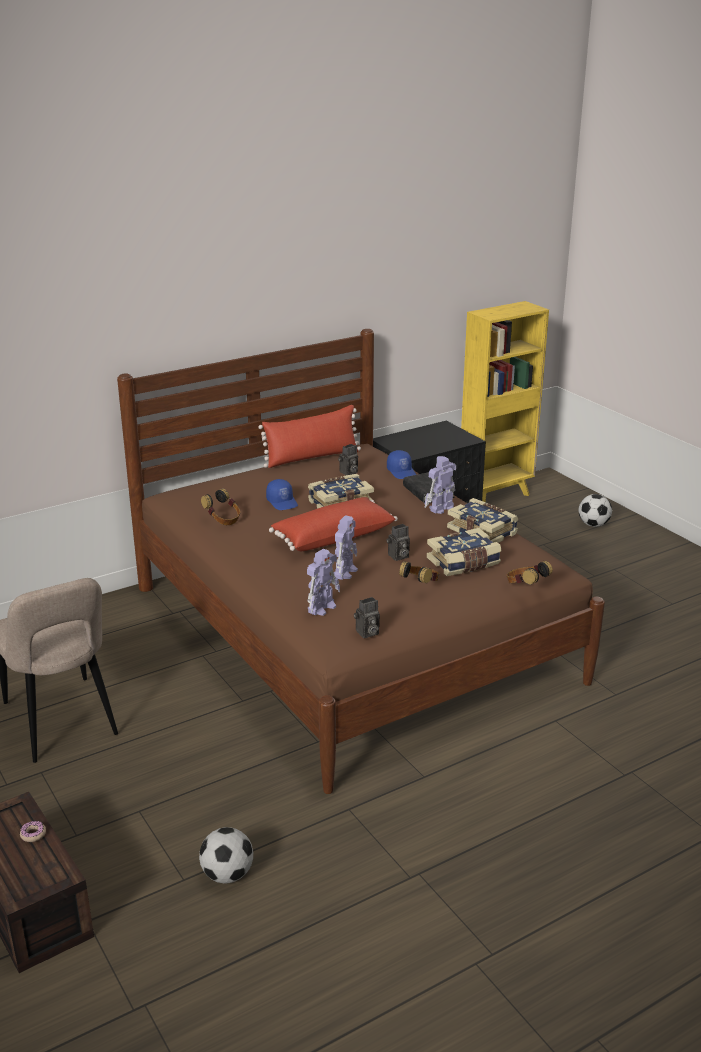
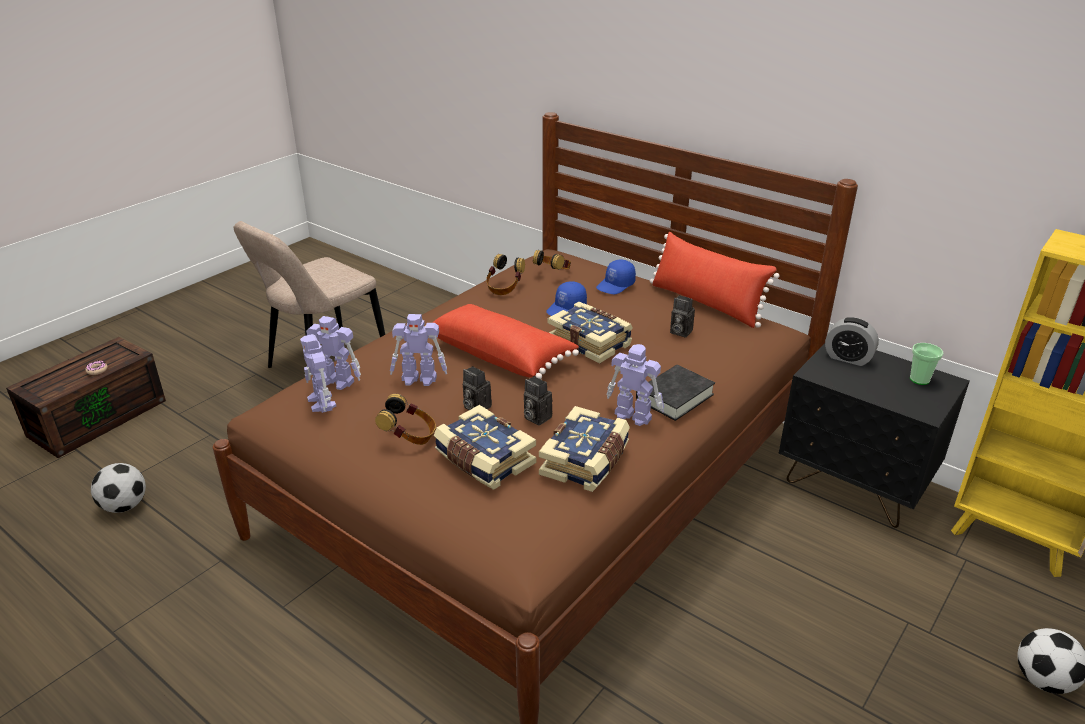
camera: 70 degrees right, 5 degrees up
(350, 616) = (322, 403): none -> toy robot
(367, 633) = (292, 422): camera -> camera (535, 417)
(400, 442) = (848, 358): none -> alarm clock
(402, 472) = (720, 367): blue cap -> blue cap (616, 285)
(437, 431) = (919, 379): none -> cup
(525, 587) = (448, 528): headphones -> headphones (553, 274)

